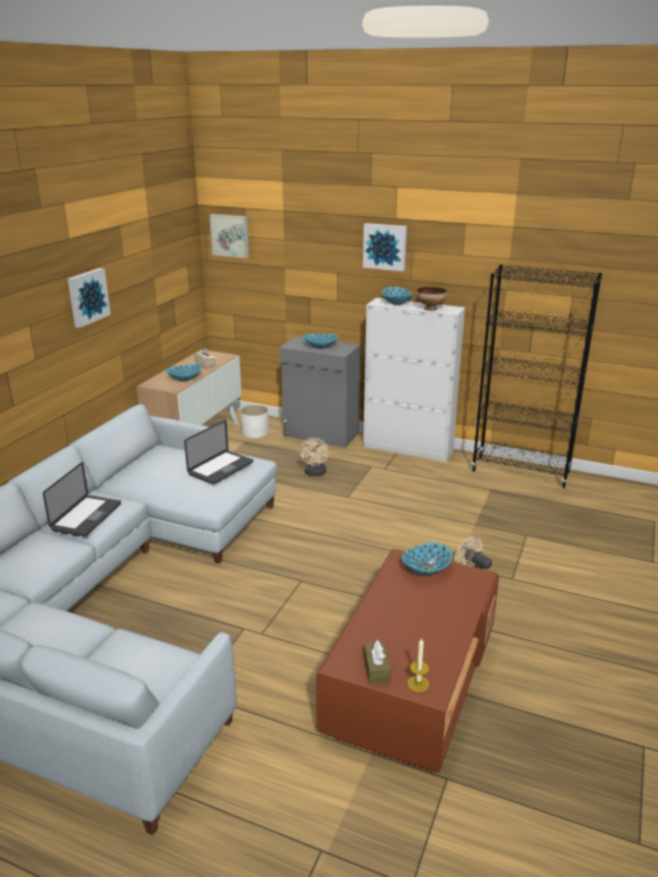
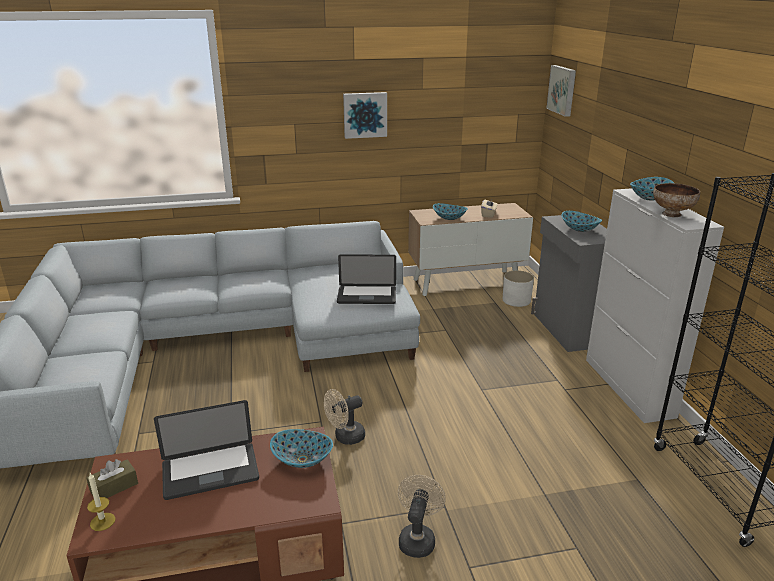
camera: 55 degrees right, 0 degrees up
(86, 517) = (242, 281): laptop -> laptop (210, 472)
(315, 473) = (496, 356): beige fan -> beige fan (345, 437)
(385, 246) = (668, 123): picture -> none

